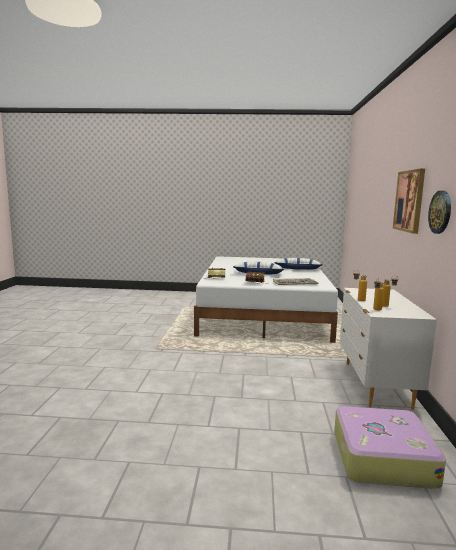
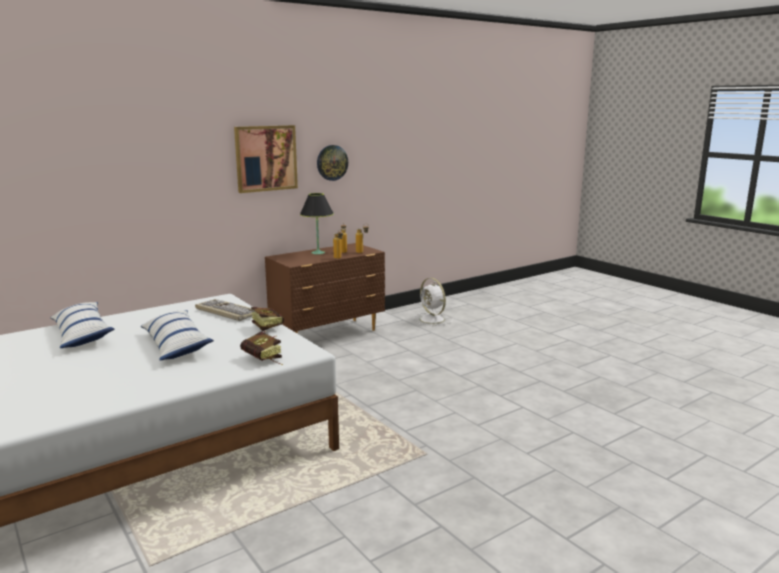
camera: 130 degrees left, 5 degrees up
(375, 384) = (328, 334): white dresser -> brown dresser
(381, 457) = (433, 320): suitcase -> white fan
(391, 300) = (318, 253): none -> black table lamp

